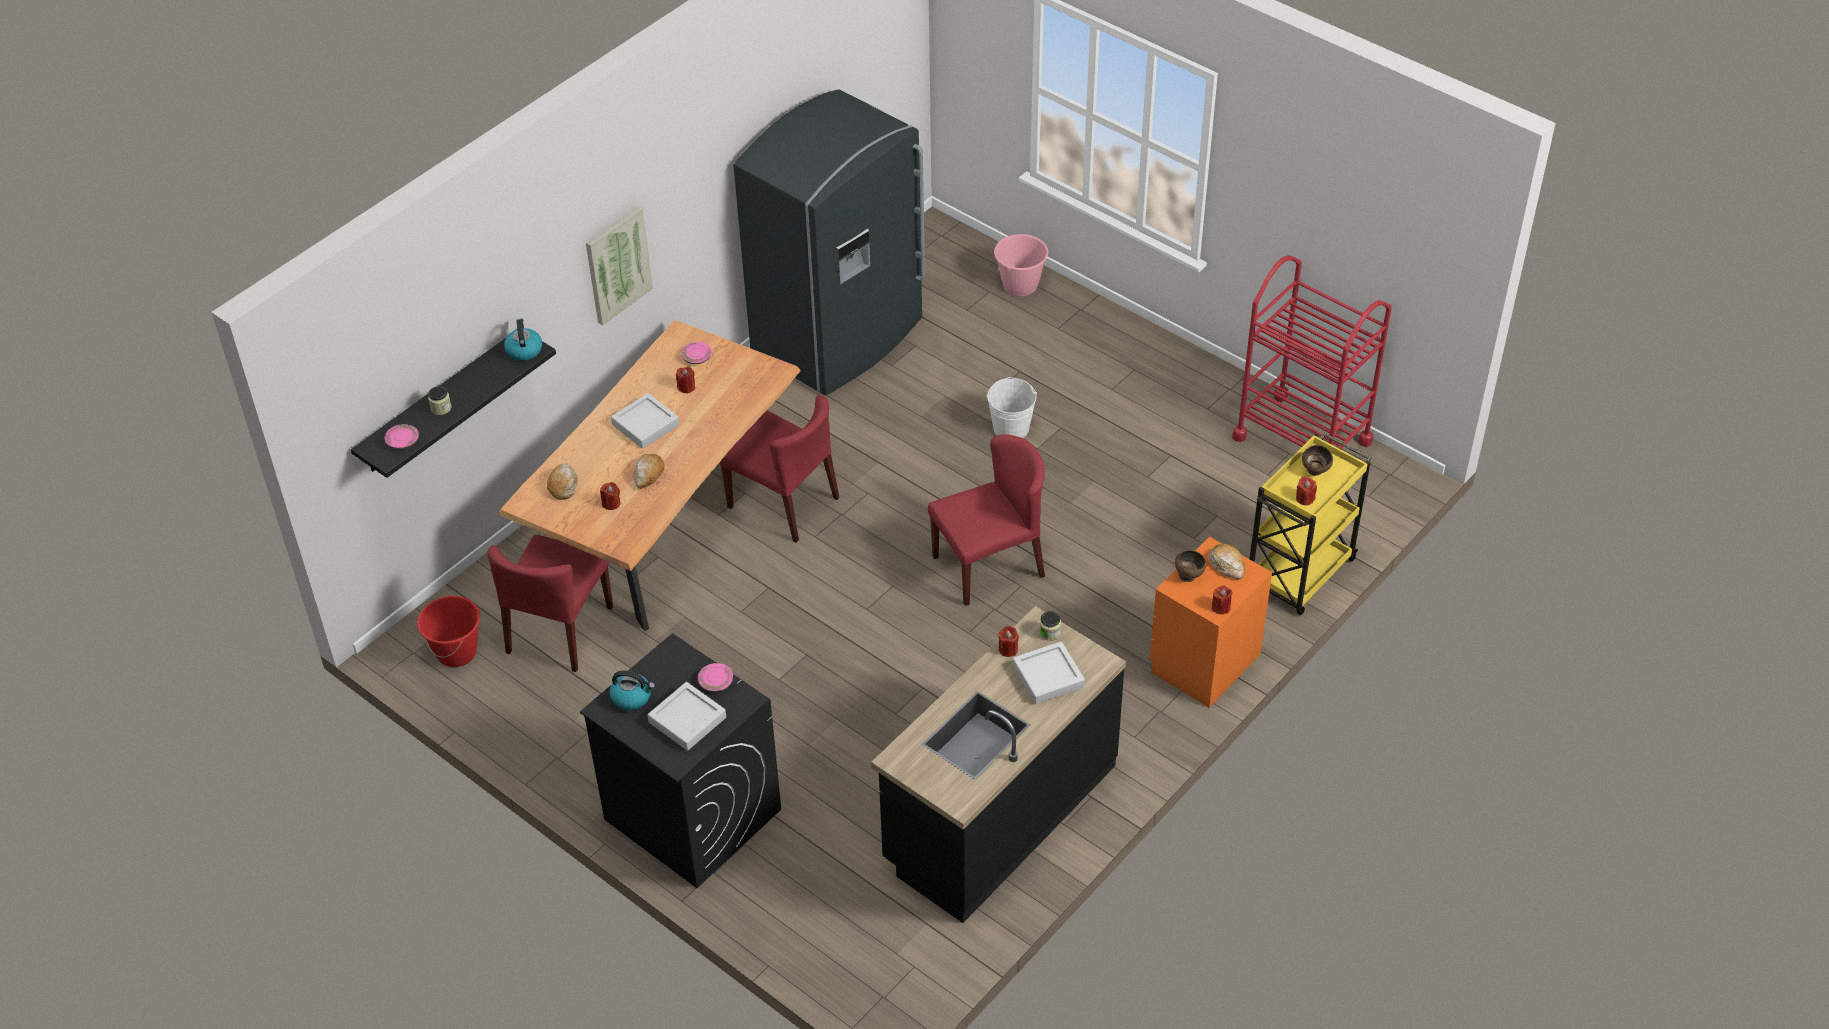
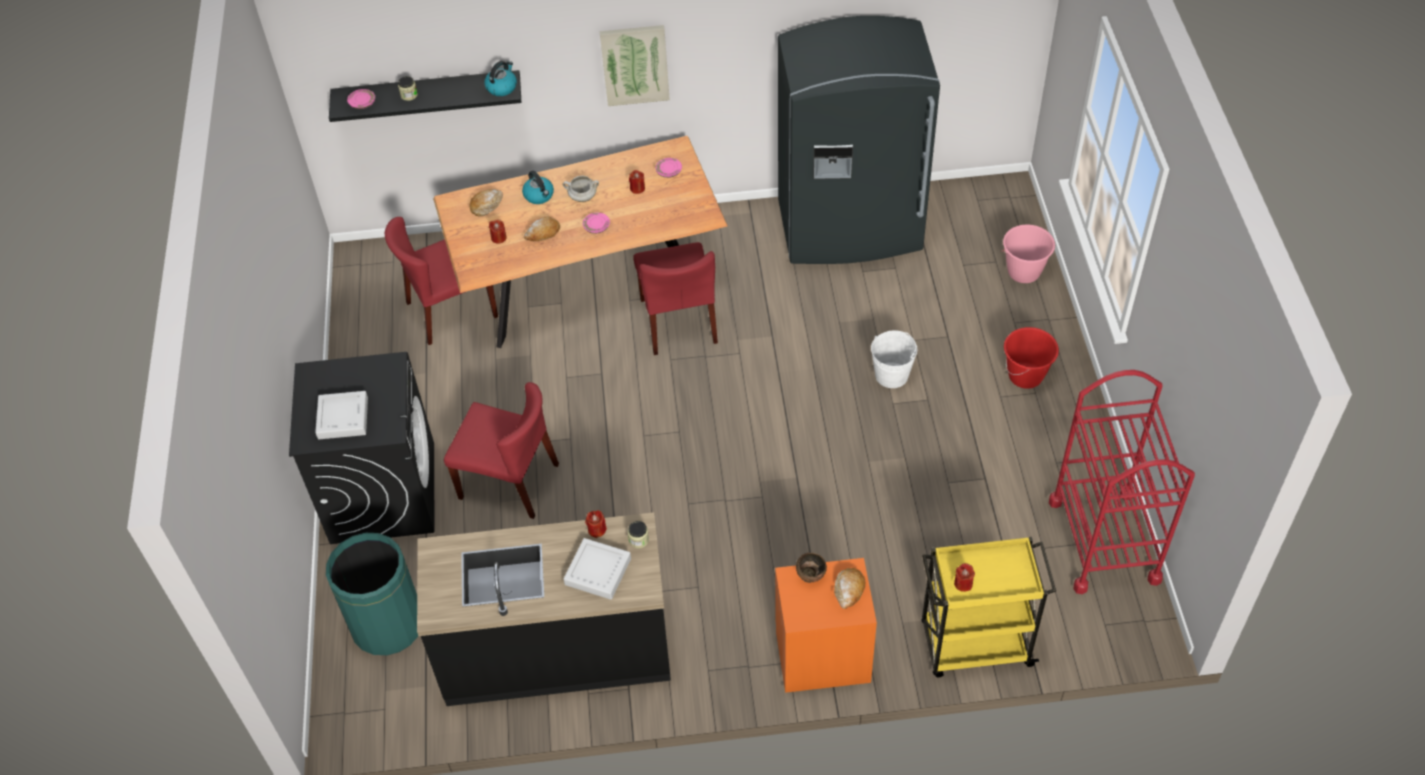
camera: 45 degrees right, 5 degrees up
(457, 652) = (381, 282): red bucket -> red bucket (1025, 376)
(632, 697) = (332, 377): kettle -> kettle (539, 195)
(645, 425) = (582, 197): grey tray -> white cooking pot
(716, 682) = (389, 405): pink plate -> pink plate (596, 227)
(833, 906) = (387, 625): none -> green trash can
(989, 565) = (758, 465): red chair -> red chair (509, 481)
(1221, 607) = (804, 619): red candle -> none
(1315, 471) = (999, 568): brown bowl -> none

